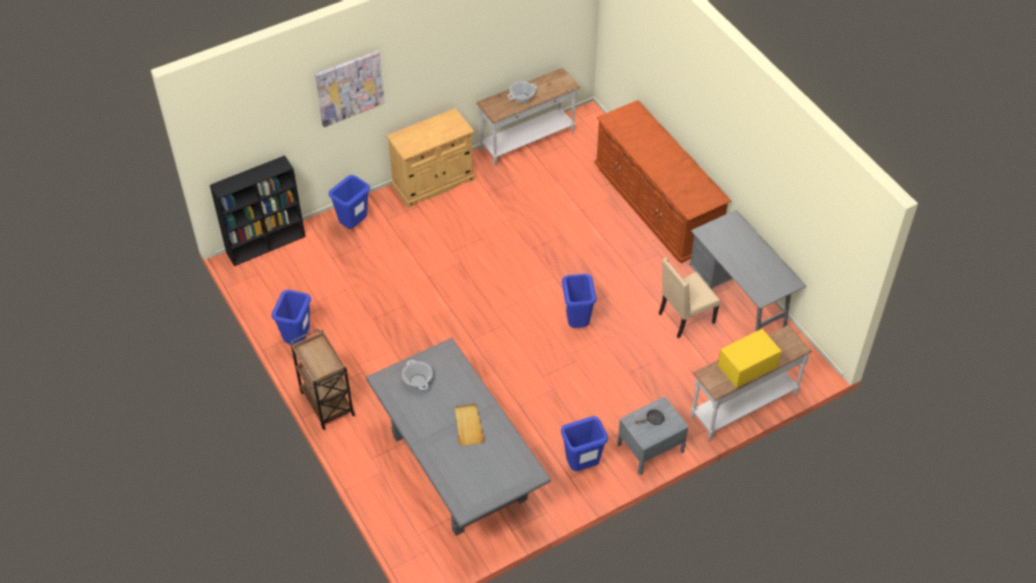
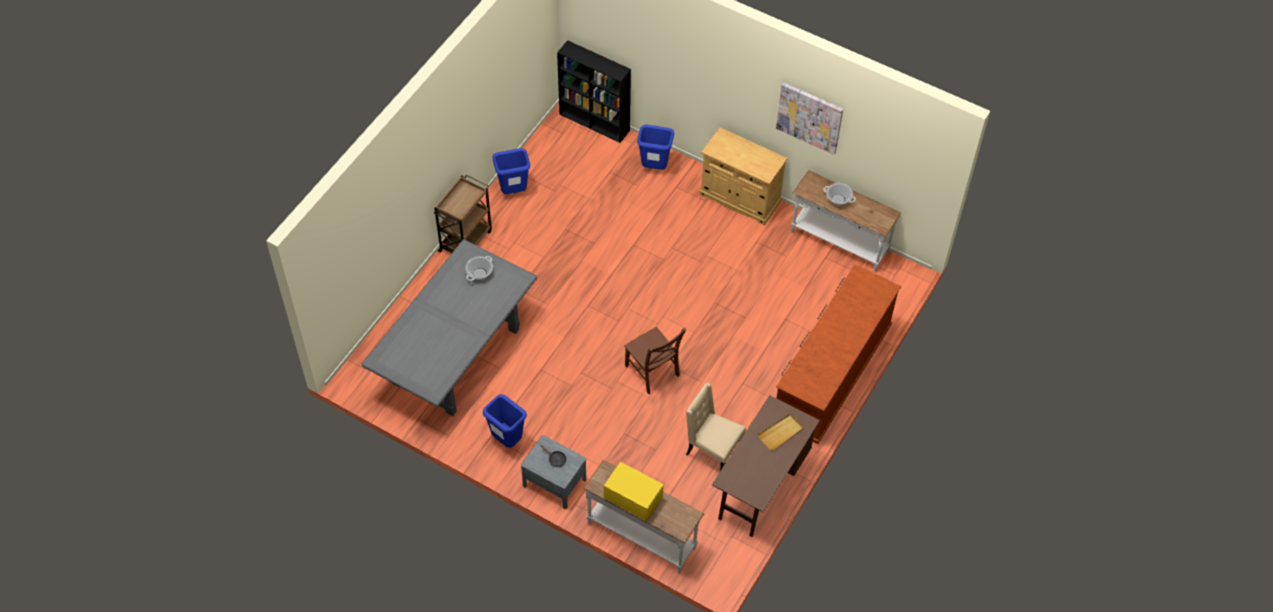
camera: 60 degrees right, 5 degrees up
(349, 87) = (696, 62): picture -> picture (809, 117)
(468, 425) = (456, 327): beige tray -> beige tray (780, 433)
(577, 323) = (653, 372): blue trash can -> brown chair
(739, 301) = (761, 486): grey desk -> brown desk

